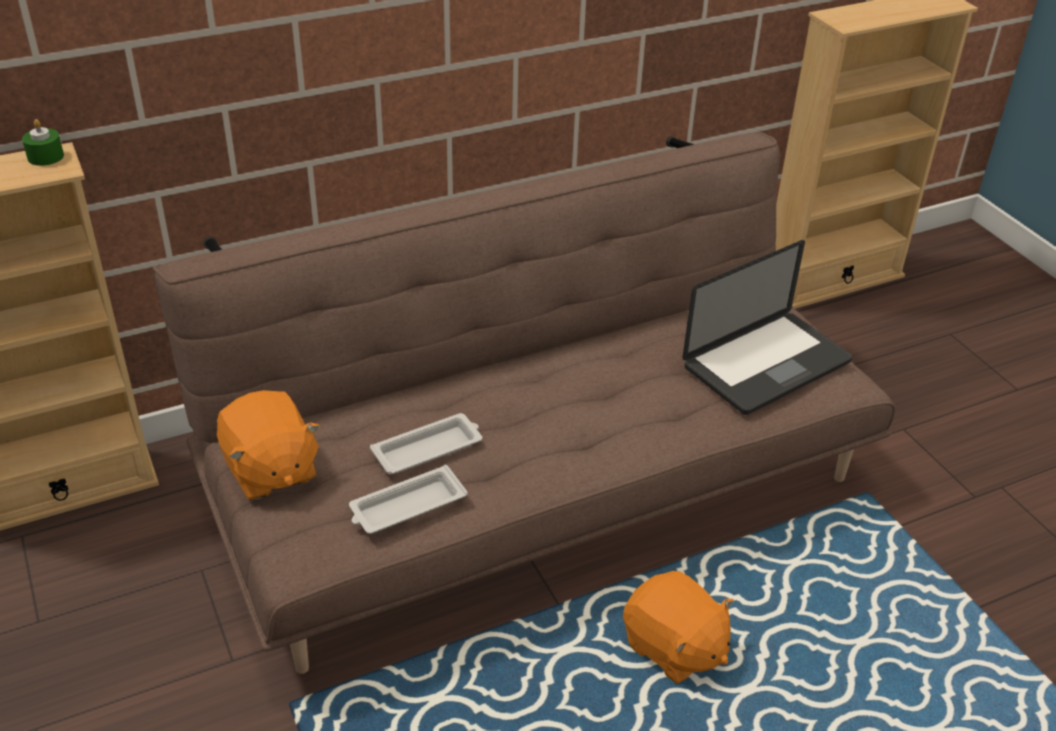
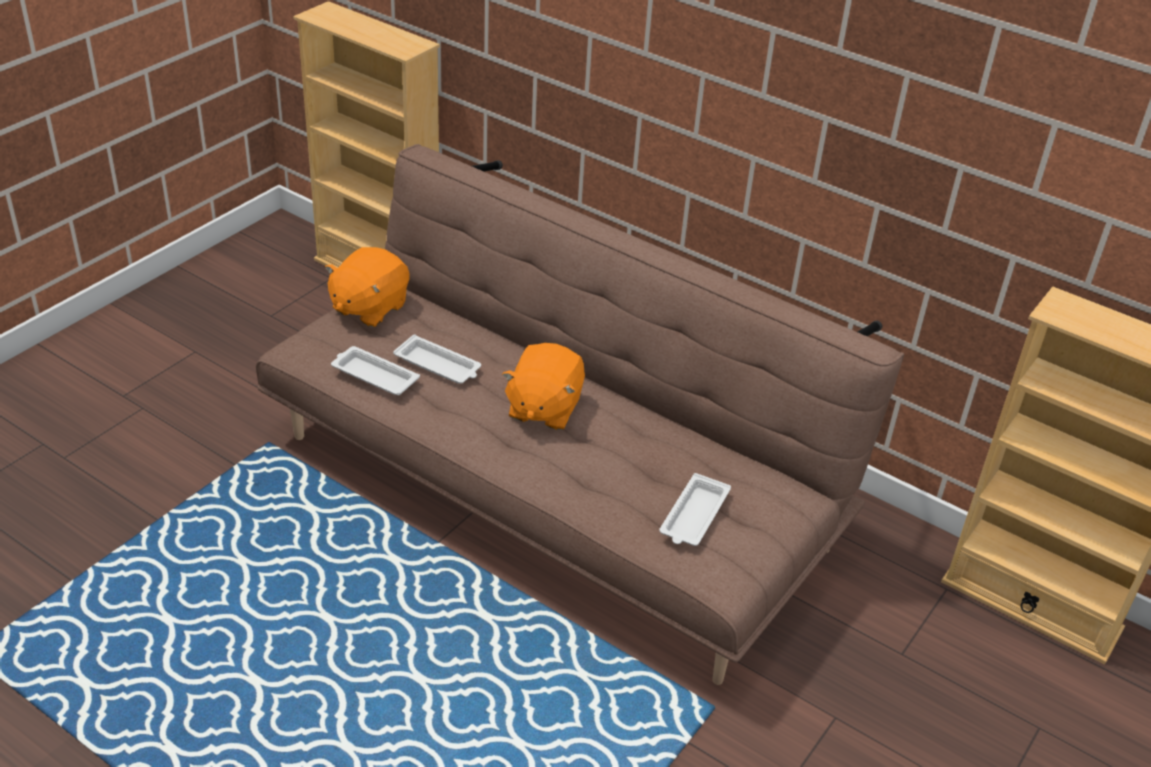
camera: 60 degrees right, 0 degrees up
(45, 157) = (412, 42): green candle -> none
(673, 648) = (435, 621): orange plush toy -> orange plush toy (543, 408)
(766, 364) = (693, 516): laptop -> white tray

